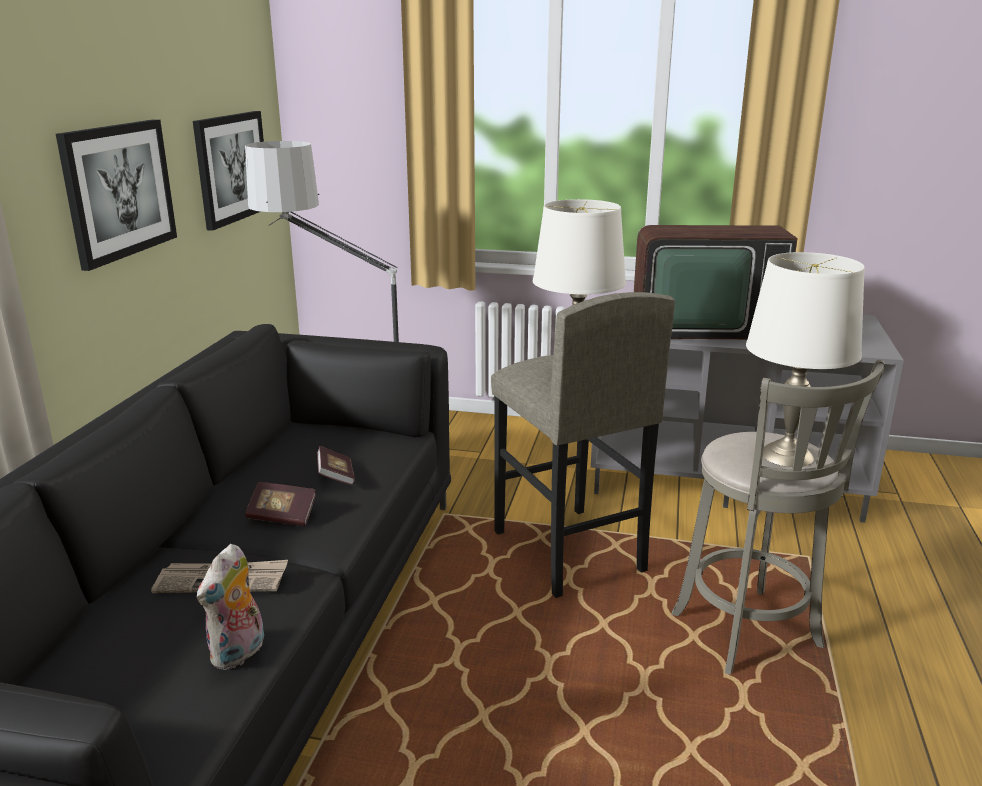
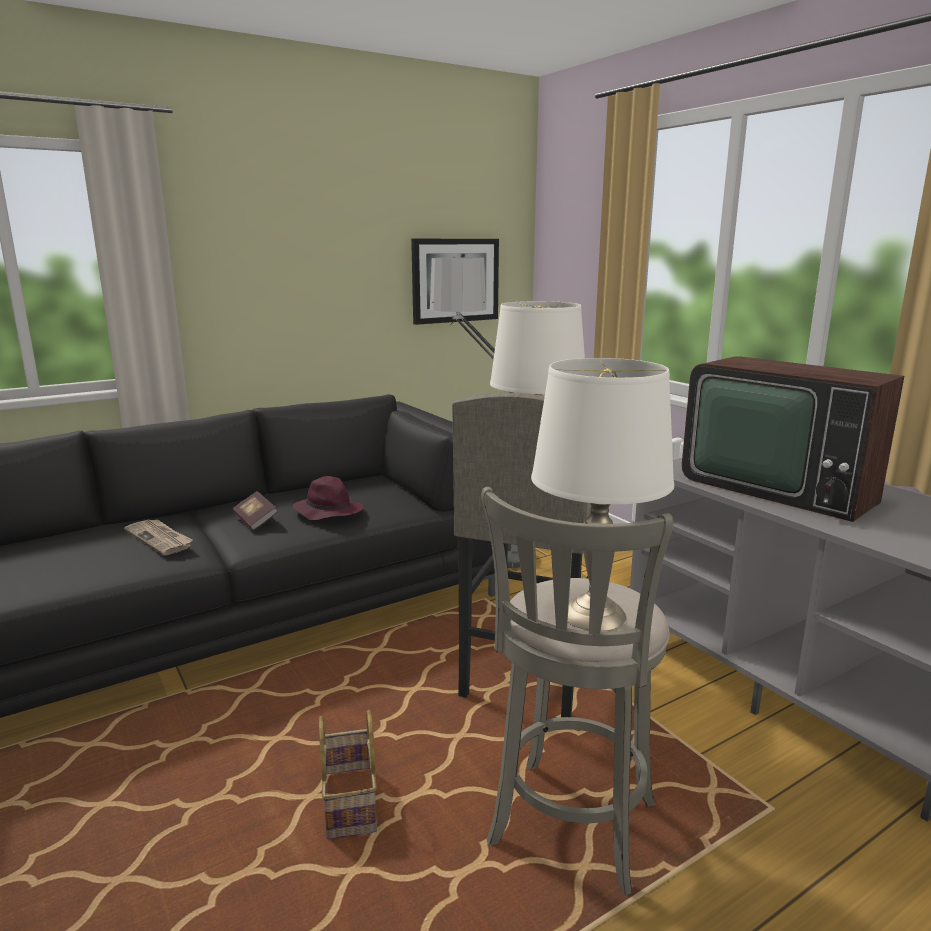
camera: 45 degrees right, 5 degrees down
(119, 190) = (315, 279): picture -> none
(239, 654) = (87, 576): plush toy -> none
(336, 476) = (327, 511): book -> purple hat
(617, 715) = (352, 805): none -> basket

